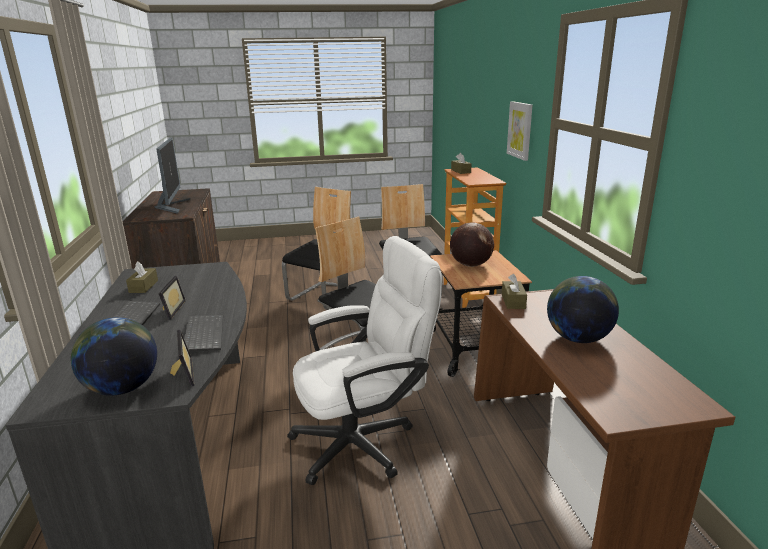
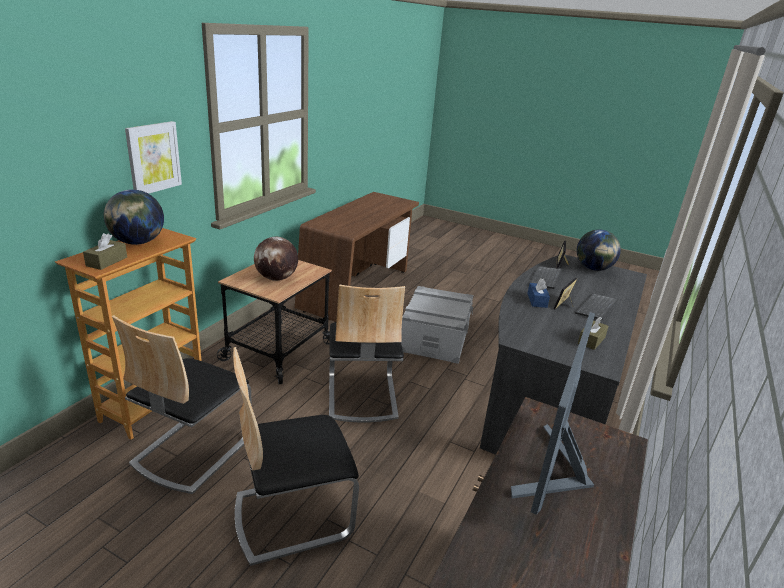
camera: 145 degrees left, 5 degrees up
(206, 303) = (537, 300): none -> blue tissue box
(364, 441) = (435, 338): white office chair -> grey storage box
(513, 301) = (349, 230): brown tissue box -> none
(577, 338) = (363, 213): globe -> globe (137, 242)

